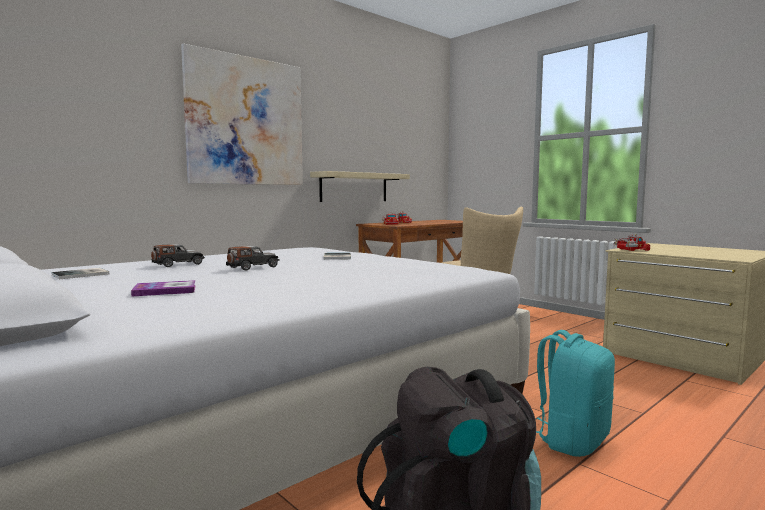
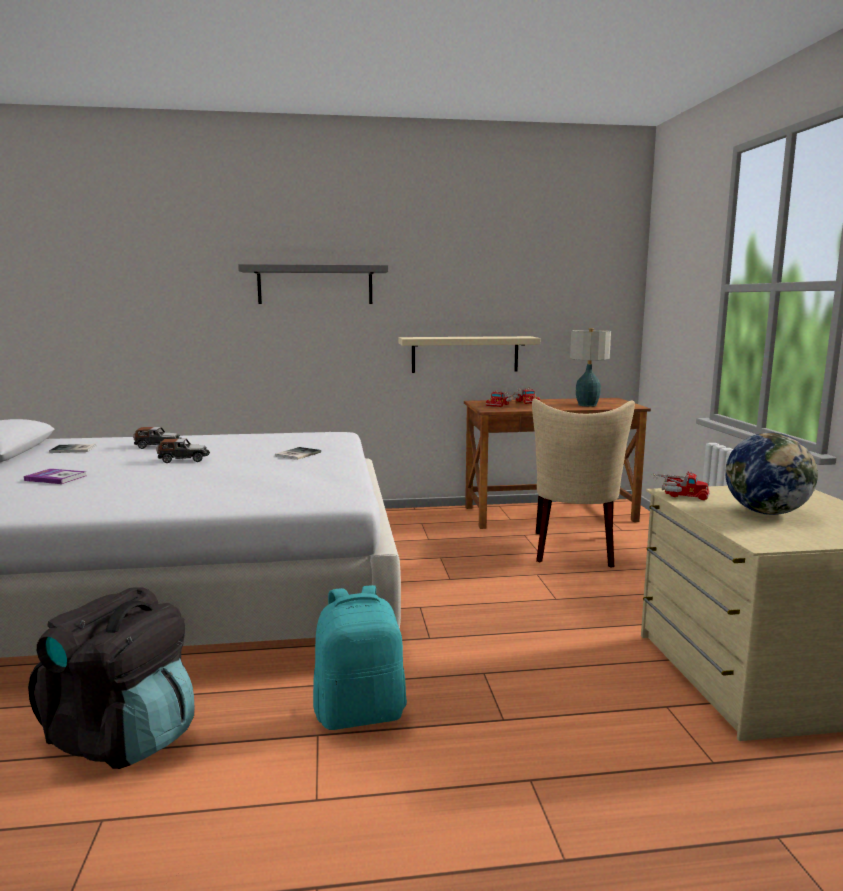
camera: 35 degrees right, 5 degrees up
(246, 121) = (315, 285): picture -> grey shelf
(442, 221) = (587, 405): none -> table lamp
(688, 251) = (766, 512): none -> globe

